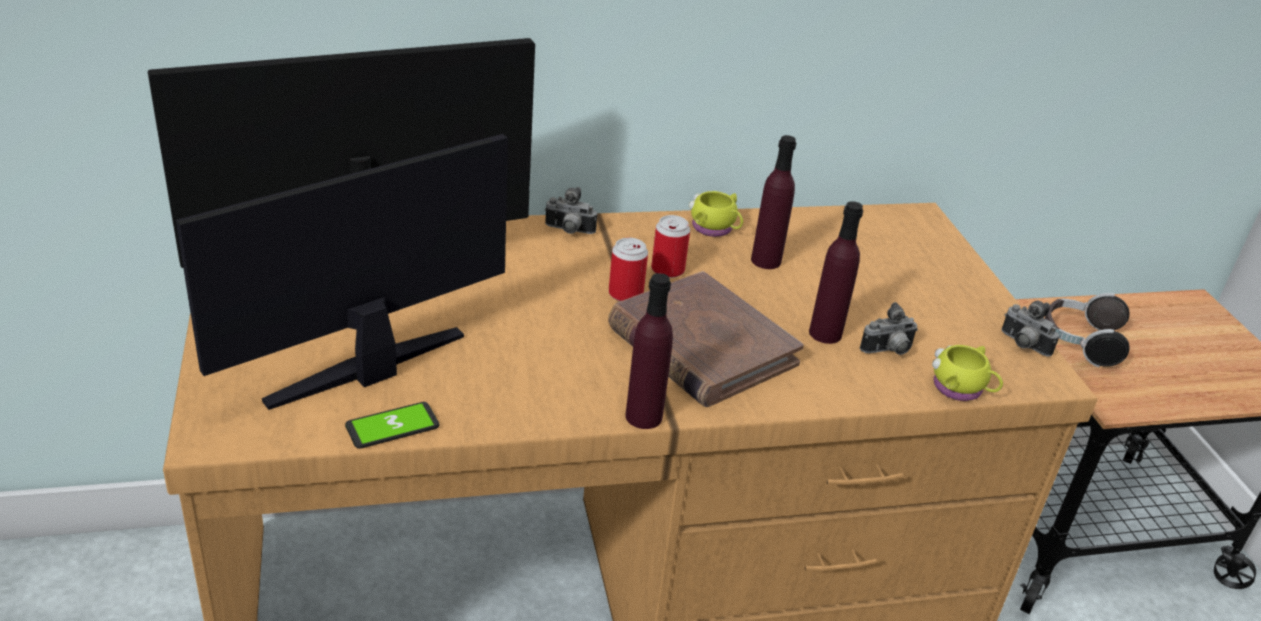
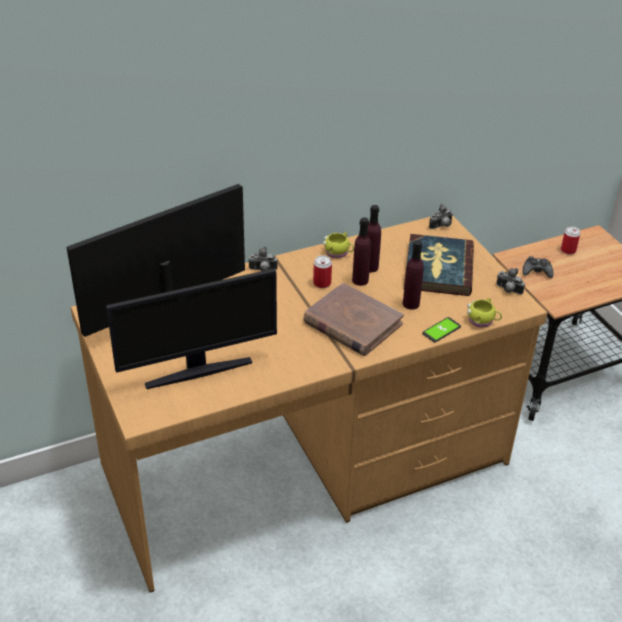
camera: 10 degrees left, 5 degrees up
(371, 371) = (198, 371): monitor -> monitor turned 150 degrees counterclockwise
(392, 426) = (221, 397): phone -> phone (441, 330)
(625, 294) = (305, 302): can -> can (568, 250)
(644, 416) = (337, 367): purple bottle -> purple bottle (360, 280)
(888, 351) = (444, 307): camera -> camera (441, 226)
(893, 285) = (438, 268): none -> book
(1080, 342) = (536, 271): headphones -> black game controller

